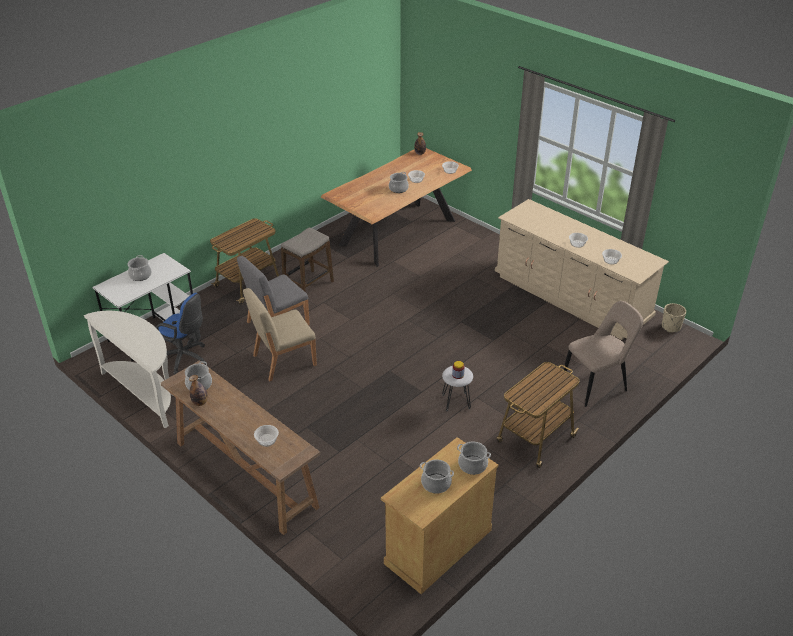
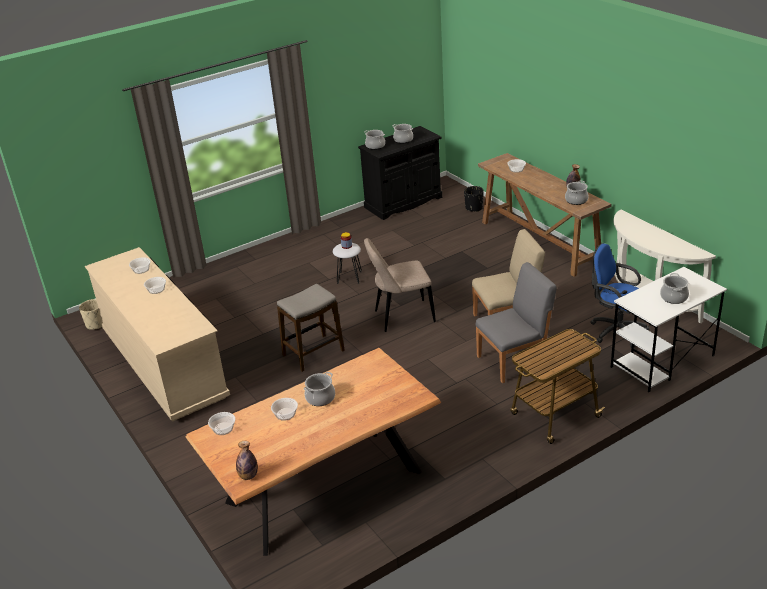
camera: 165 degrees left, 5 degrees down
(308, 285) = (473, 407): stool -> stool (313, 353)
(333, 540) = (474, 208): none -> black planter
(438, 546) = (403, 202): beige cabinet -> black cabinet
(535, 440) = (300, 249): cart -> none
(596, 385) = (217, 281): beige chair -> beige chair (401, 317)

